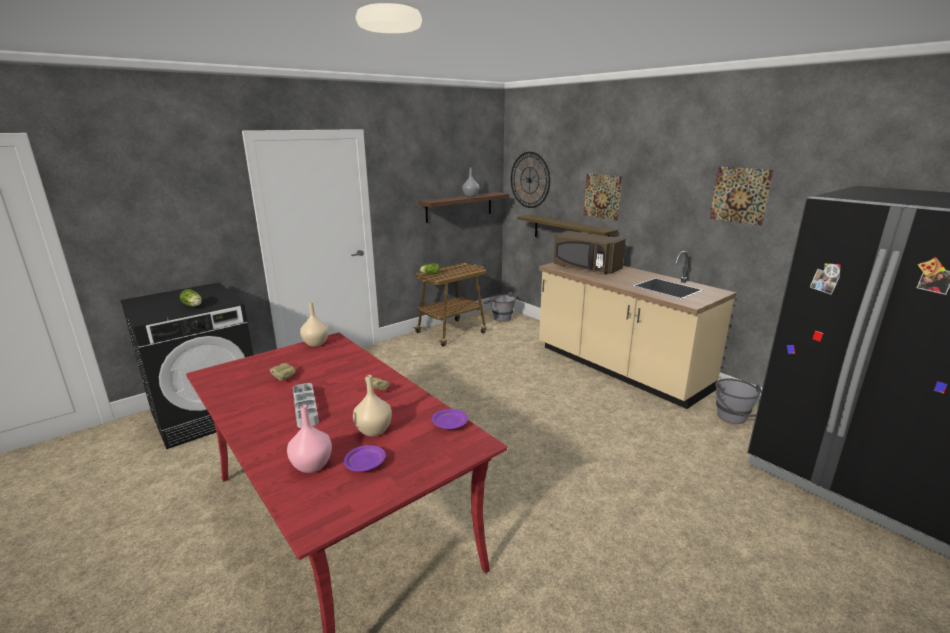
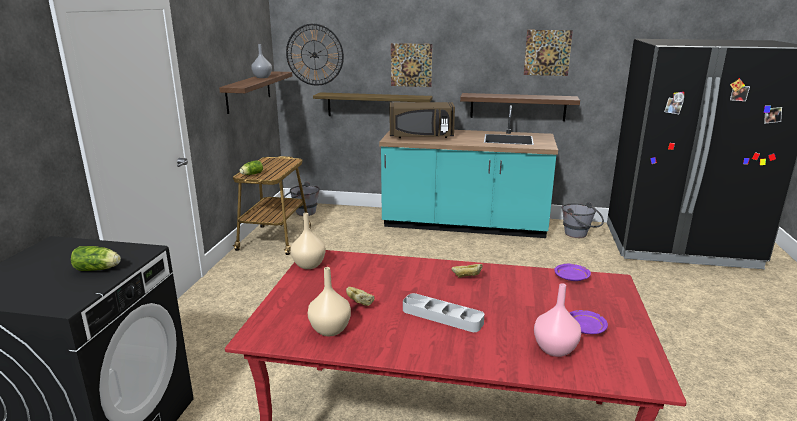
camera: 40 degrees left, 0 degrees up
(374, 430) = (534, 305): beige vase -> beige vase (330, 329)
(619, 368) = (464, 225): beige counter -> turquoise counter
(700, 254) = (517, 107): none -> shelf

